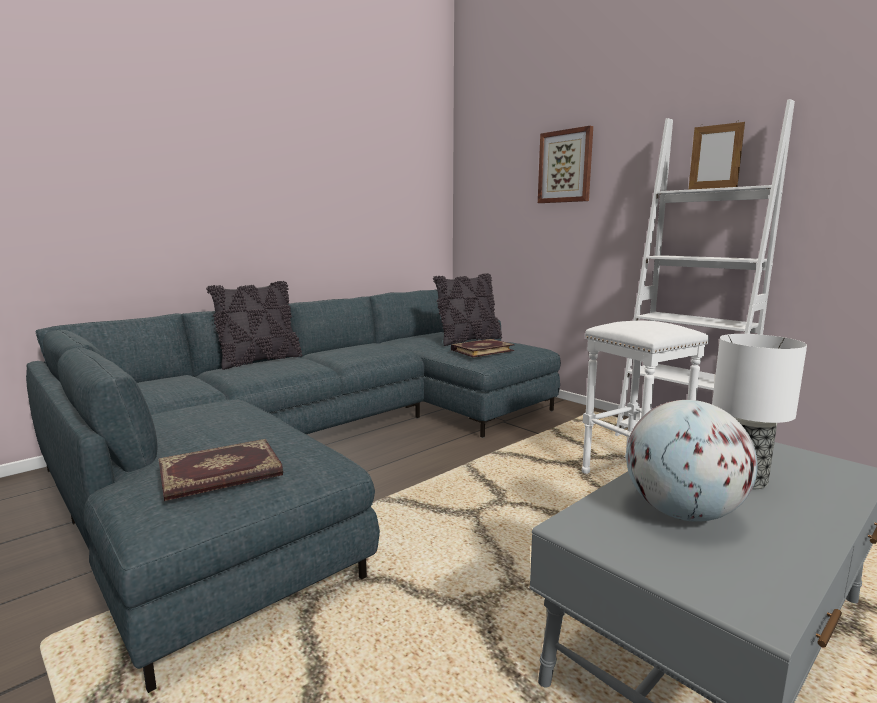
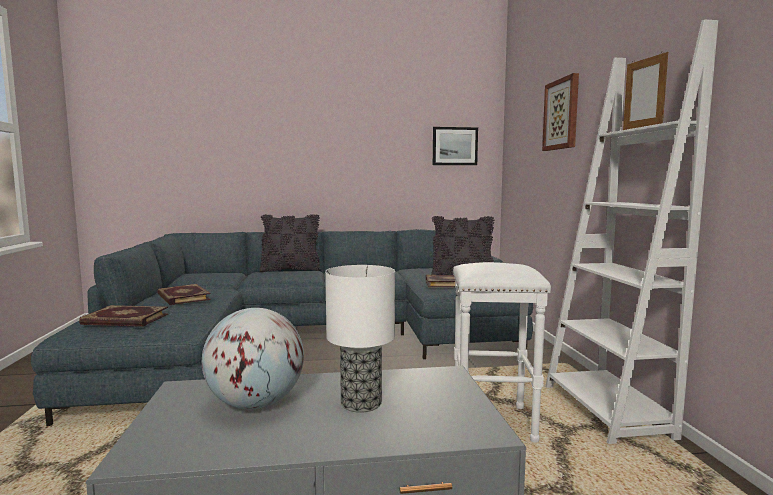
camera: 35 degrees right, 5 degrees down
(216, 423) = (182, 297): none -> book
(412, 193) = (454, 146): none -> picture

